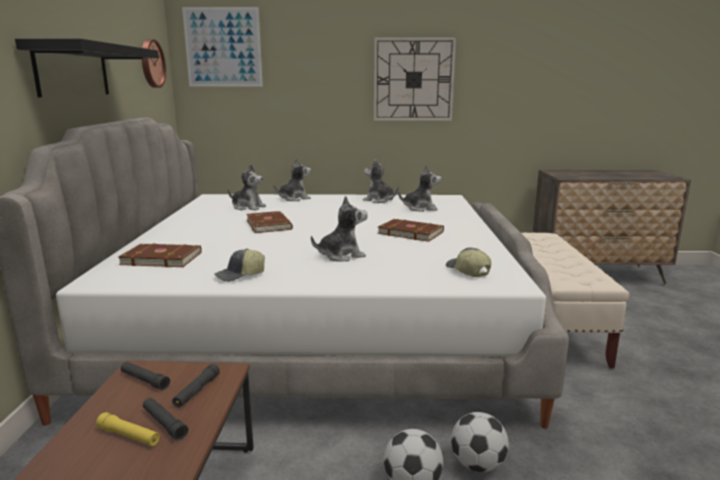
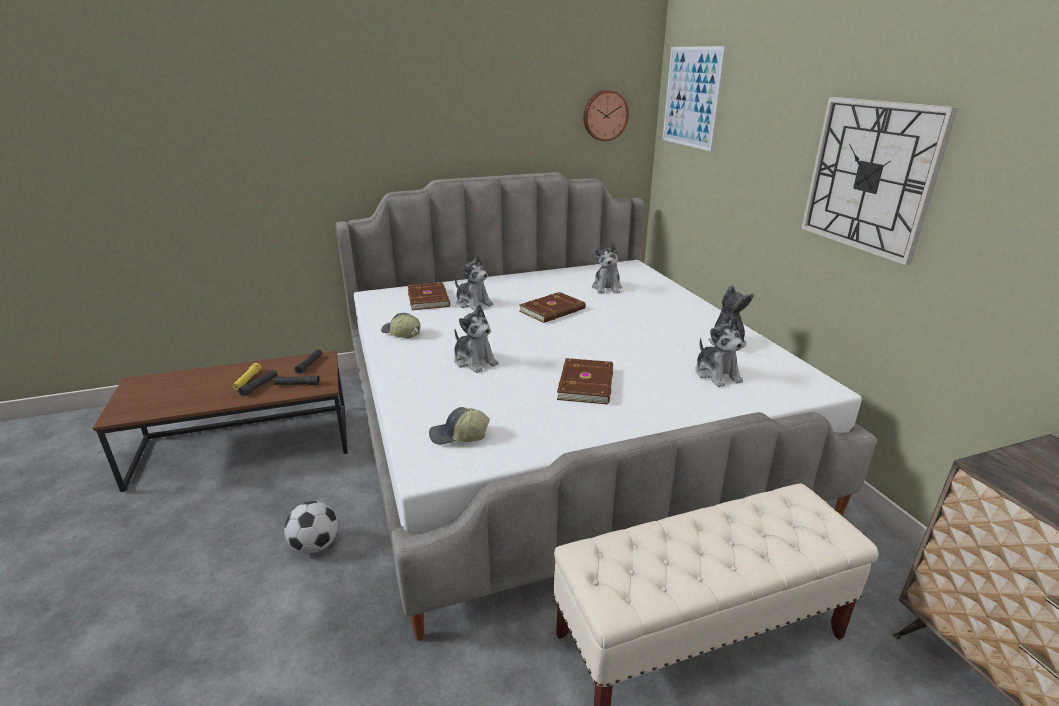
camera: 70 degrees right, 10 degrees up
(73, 70) = (456, 132): black shelf -> none
(294, 198) = (670, 298): plush toy -> plush toy (473, 303)
(467, 271) = (458, 436): cap -> cap turned 135 degrees counterclockwise
(477, 464) = (344, 584): football -> none

